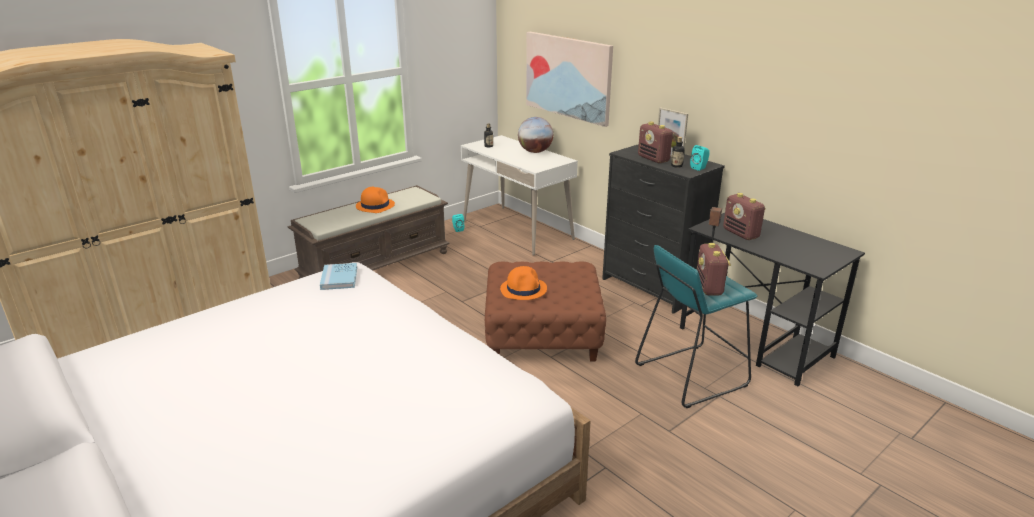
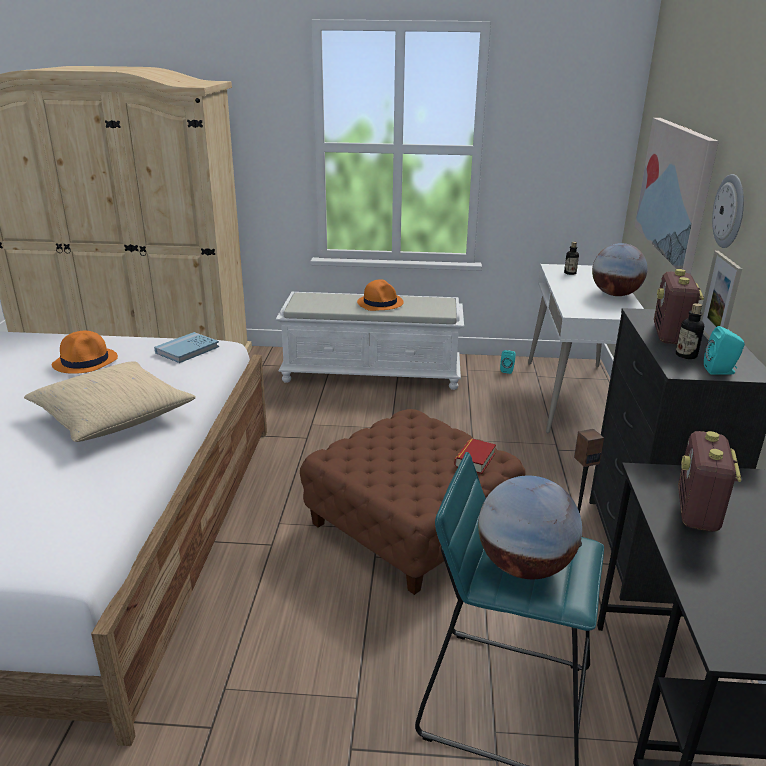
camera: 45 degrees right, 0 degrees up
(376, 265) = (372, 373): brown bench -> white bench
(389, 332) = (112, 416): none -> beige pillow
(523, 289) = (382, 451): orange hat -> orange hat (86, 361)
(573, 271) = (475, 460): none -> book
(640, 85) = (730, 211): none -> wall clock
(709, 287) = (524, 566): radio -> globe

